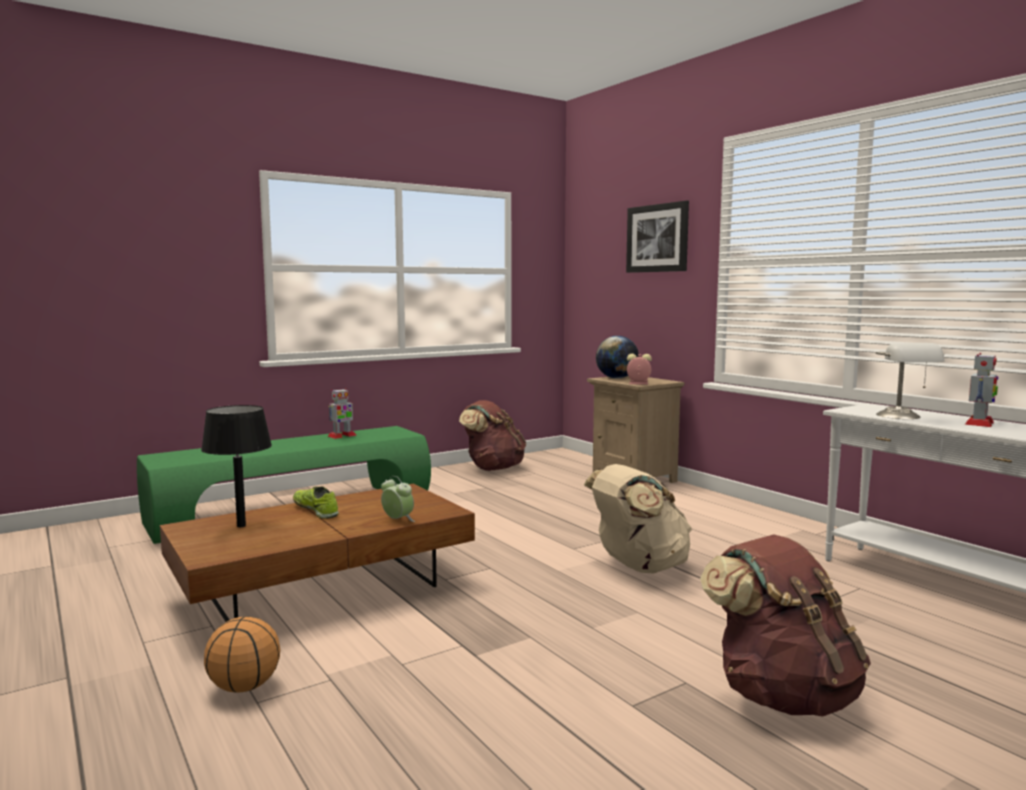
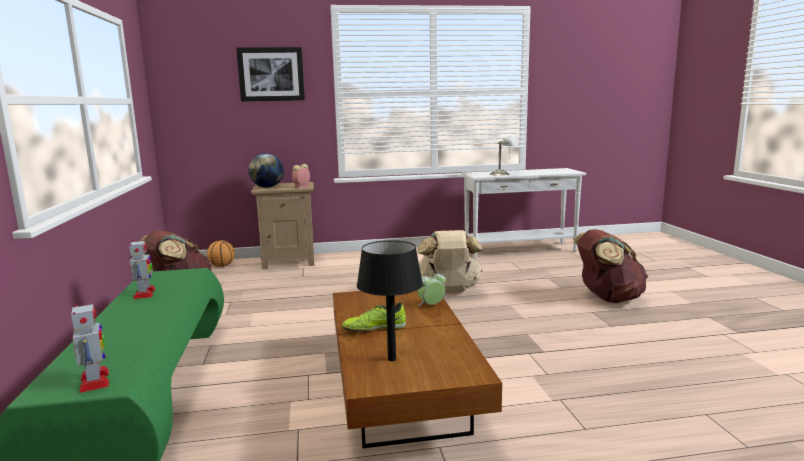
camera: 65 degrees left, 5 degrees up
(245, 687) = (561, 433): basketball -> basketball (222, 266)
(979, 423) = (526, 171): toy robot -> toy robot (95, 381)

